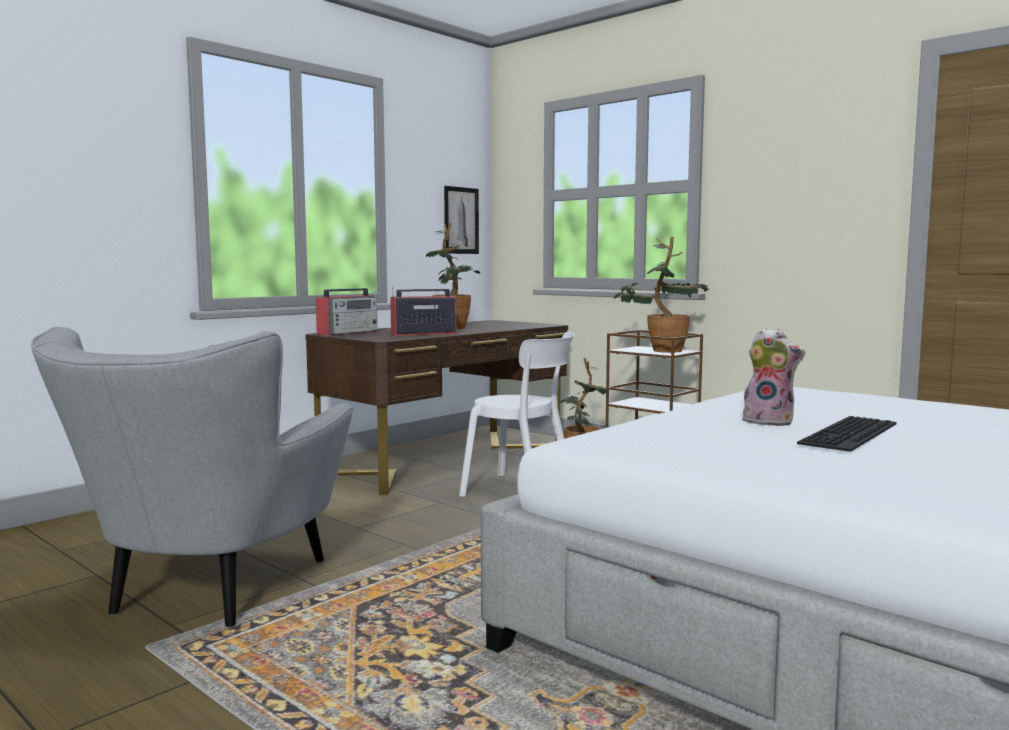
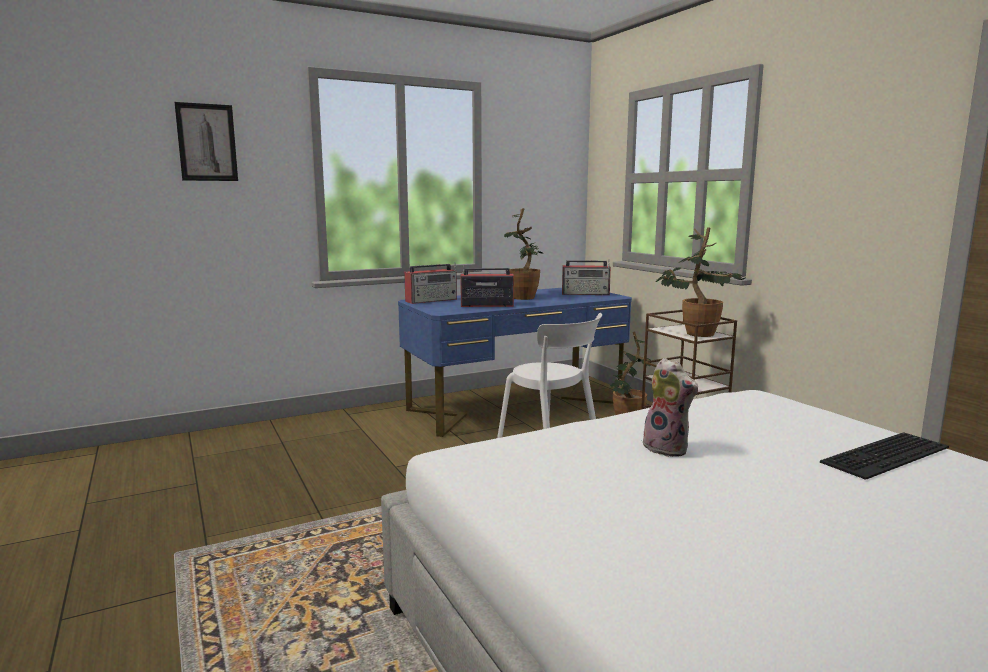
camera: 20 degrees right, 5 degrees up
(211, 592) = (251, 512): grey armchair -> none
(447, 459) = (516, 406): brown desk -> blue desk
(461, 220) = (556, 199): picture -> picture (207, 142)
(514, 324) = (586, 294): none -> radio
(852, 434) = (722, 481): keyboard -> keyboard (888, 456)

